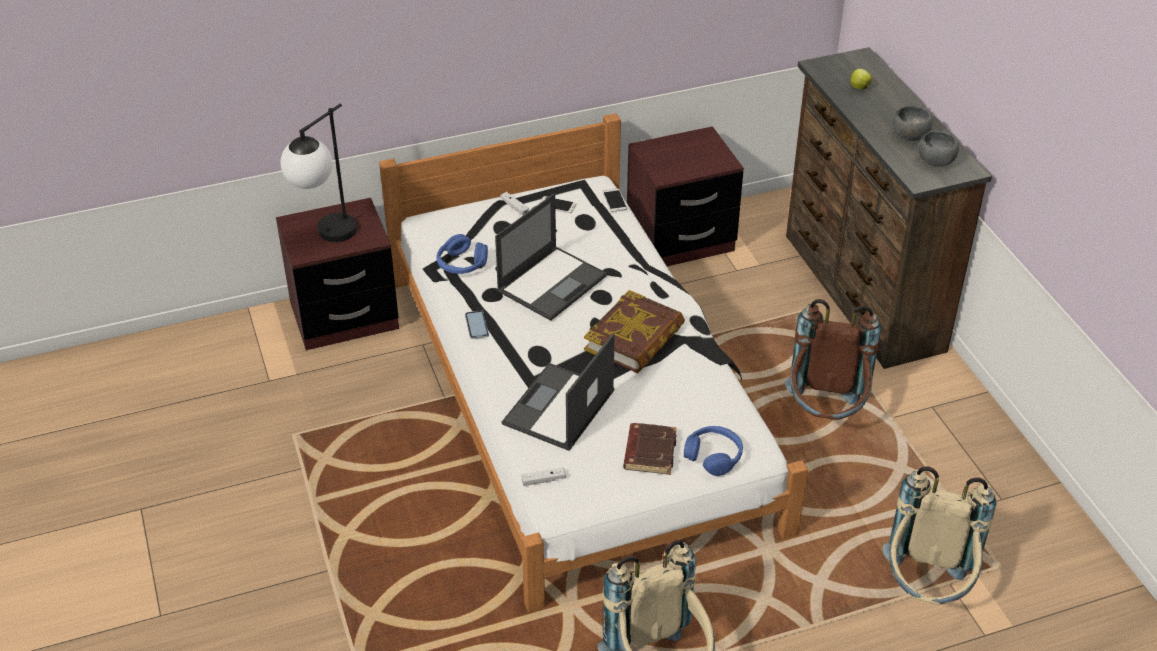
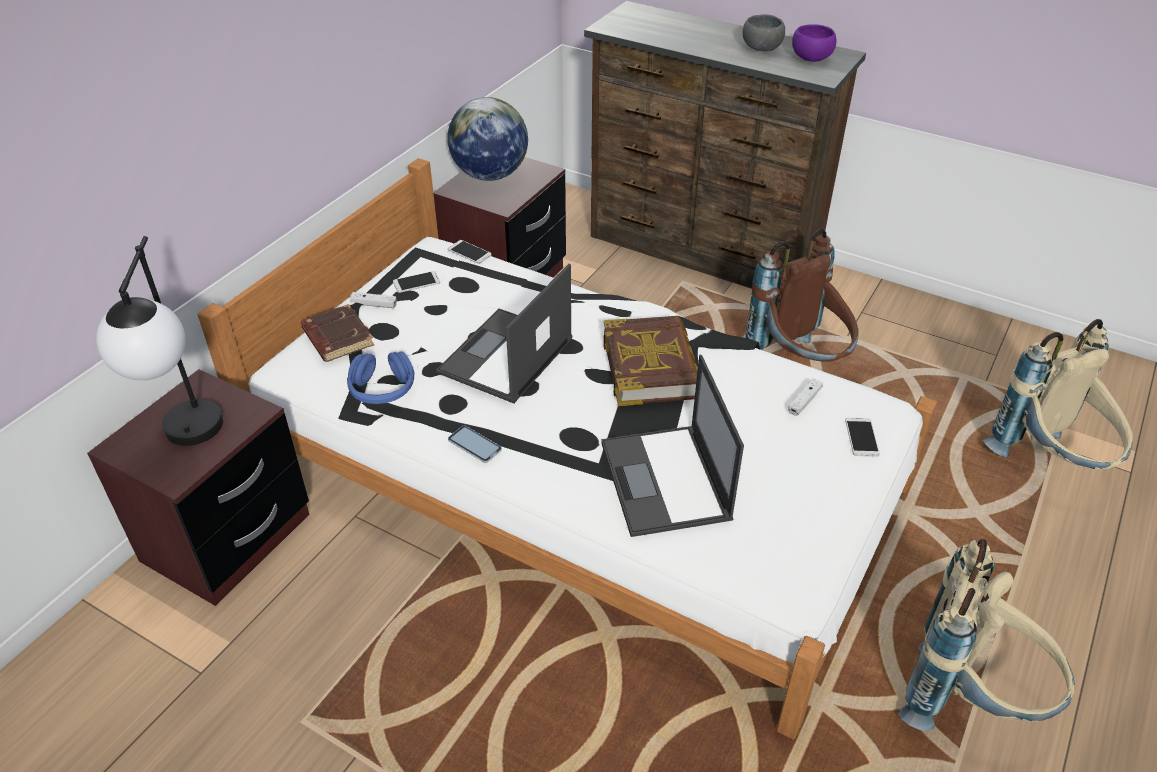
camera: 40 degrees left, 0 degrees up
(543, 480) = (748, 570): white game controller -> white game controller (804, 401)
(552, 282) = (505, 357): laptop -> laptop turned 150 degrees counterclockwise
(649, 452) = (804, 471): brown book -> brown book (336, 338)
(683, 148) = (490, 175): none -> globe
(713, 456) = (861, 437): blue headphones -> phone
(859, 87) = (665, 30): apple -> none
(935, 162) = (811, 59): grey bowl -> purple bowl

